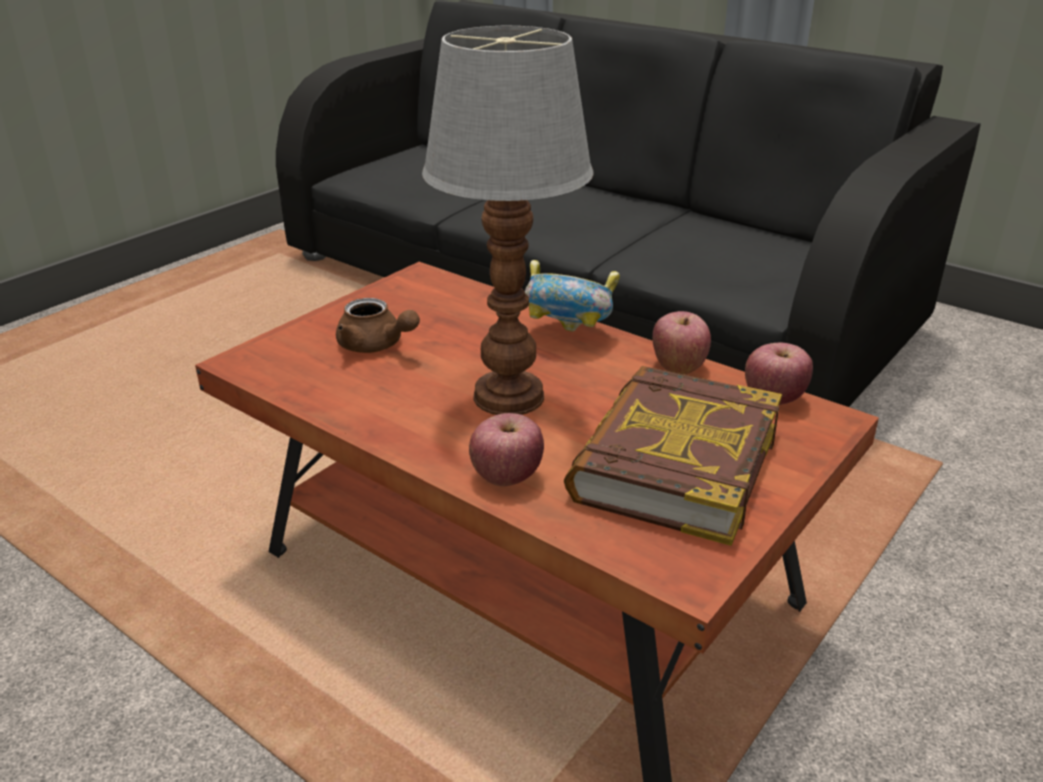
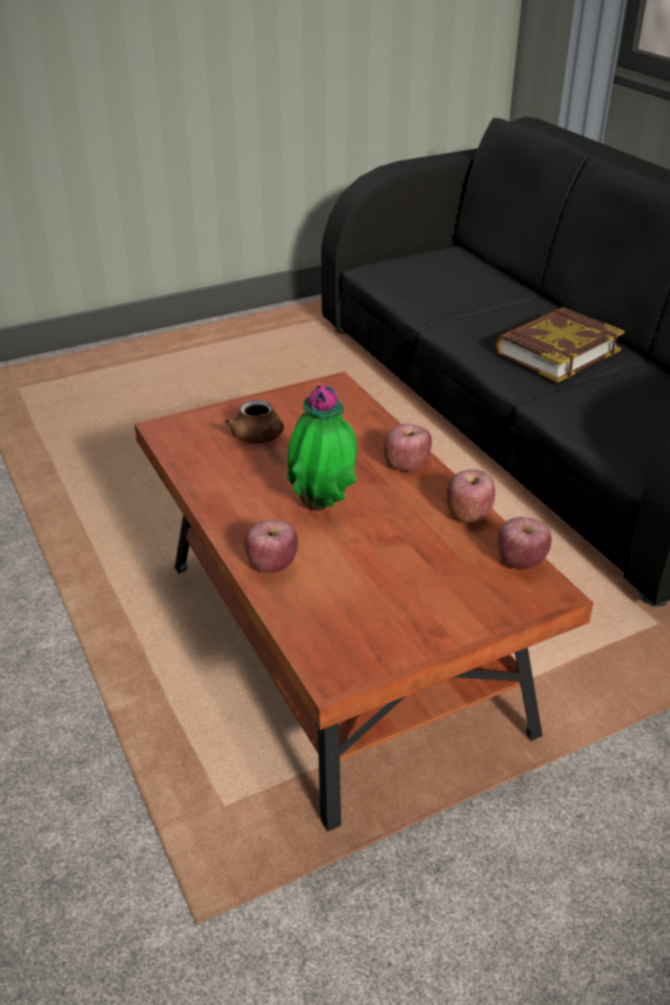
camera: 25 degrees right, 5 degrees up
(511, 396) = (323, 505): table lamp -> potted plant
(568, 335) = (406, 465): bowl -> apple
(674, 463) = (395, 591): book -> book (557, 352)

